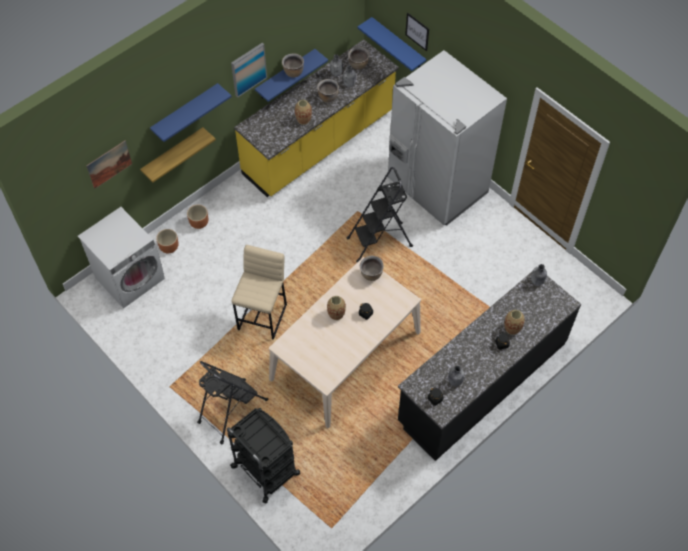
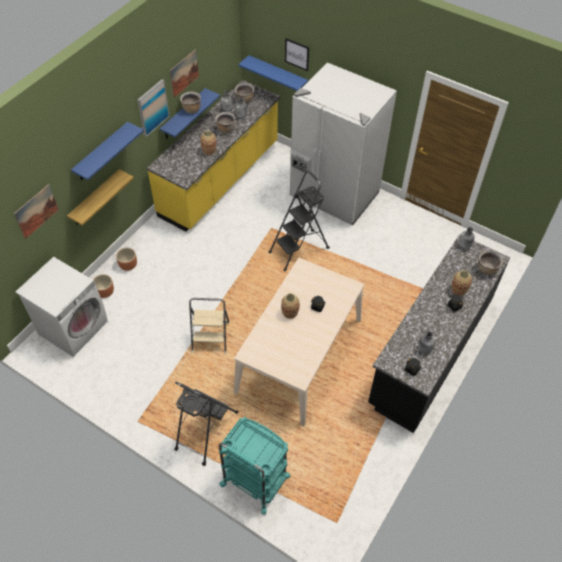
camera: 15 degrees left, 5 degrees down
(263, 316) = (211, 335): beige stool -> beige step ladder
(266, 470) = (255, 480): black cart -> turquoise cart
(290, 35) = (184, 73): none -> picture
(371, 274) = (311, 271): brown cooking pot -> brown cooking pot (486, 269)

